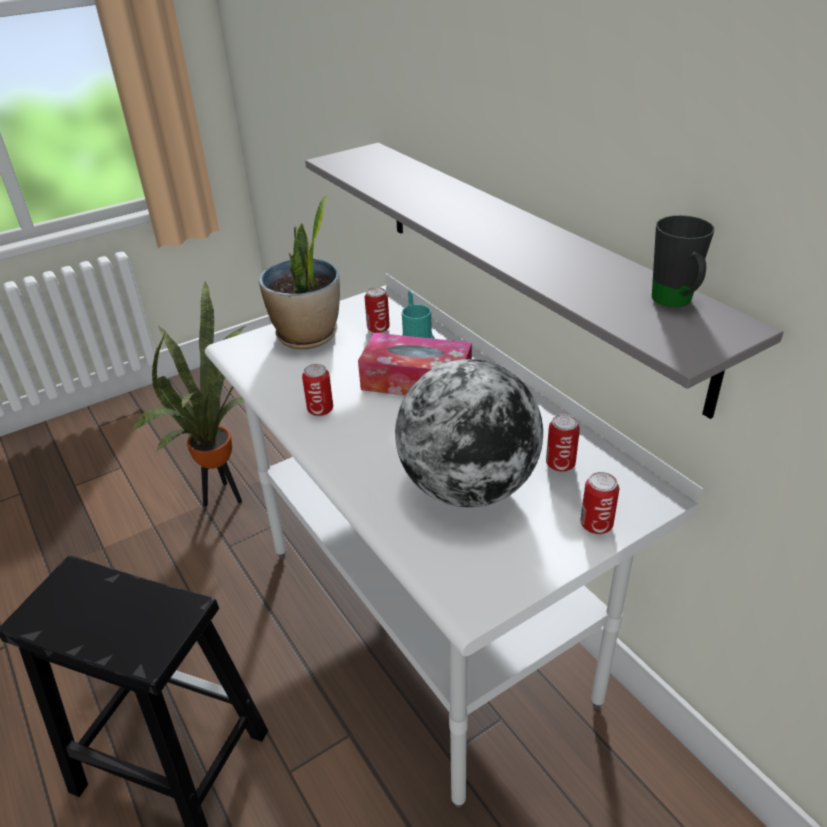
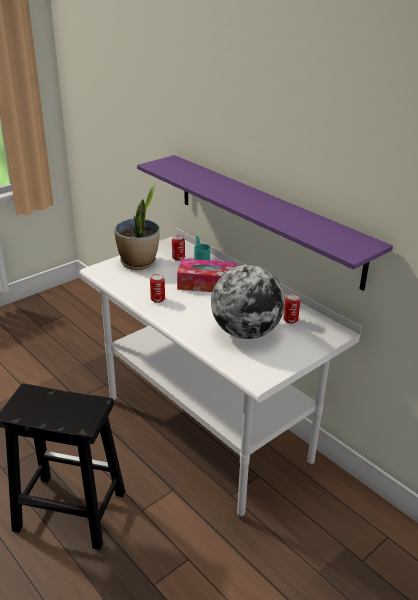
camera: 10 degrees left, 5 degrees down
(225, 495) = (69, 370): potted plant -> none
(526, 260) = (265, 218): grey shelf -> purple shelf
(596, 525) = (312, 345): can -> none
(676, 303) = (345, 234): black mug -> none

